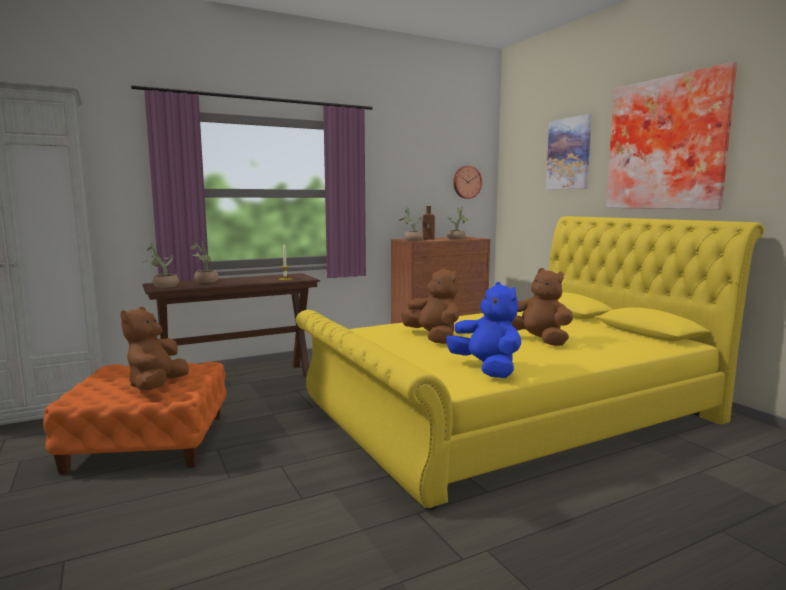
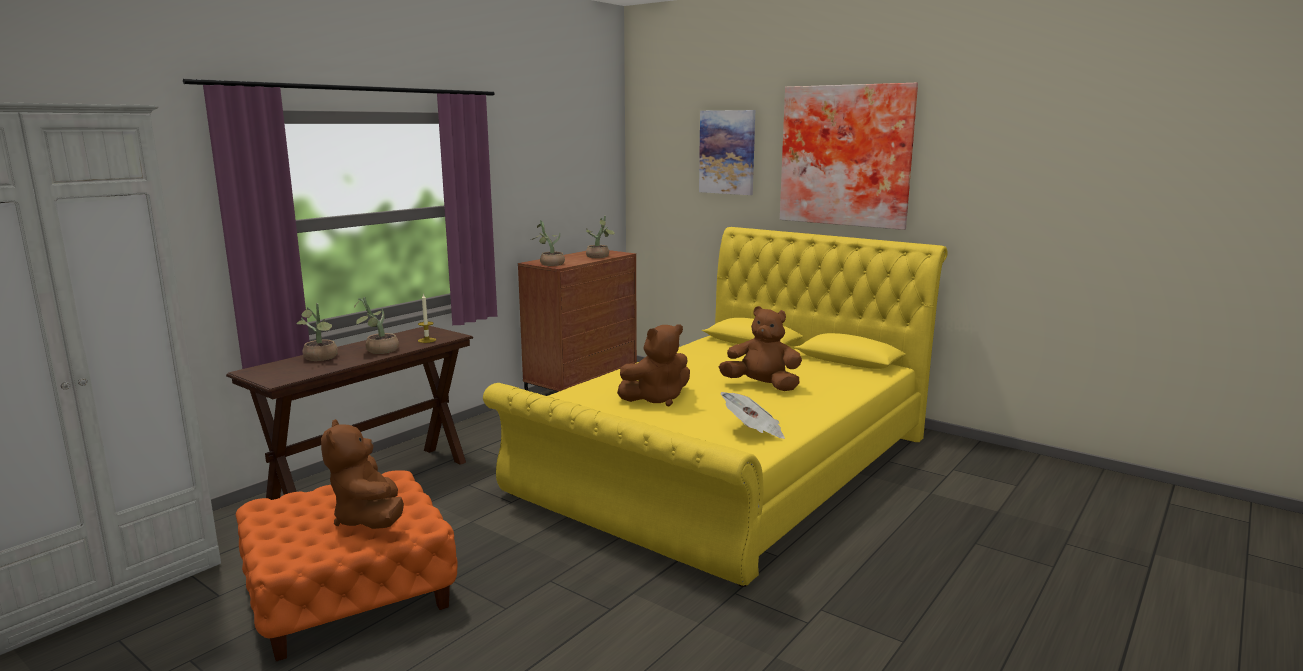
camera: 25 degrees left, 5 degrees up
(162, 286) = (272, 375): potted plant -> potted plant (378, 350)
(429, 239) = (568, 260): brown bottle -> none
(433, 338) = (656, 399): brown plush toy -> brown plush toy turned 120 degrees clockwise
(466, 182) = (594, 179): wall clock -> none
(486, 369) = (753, 431): blue plush toy -> newspaper

